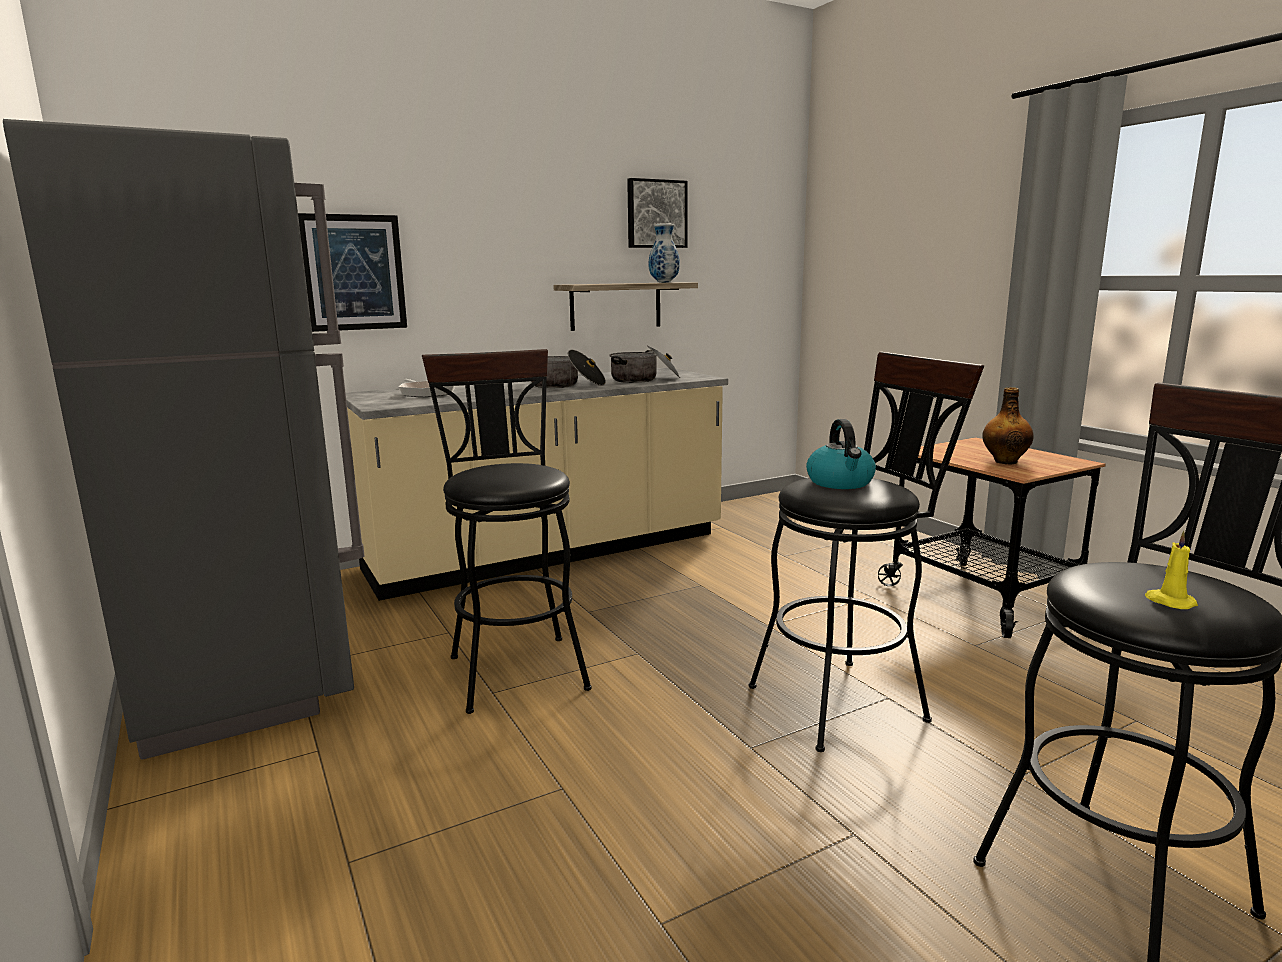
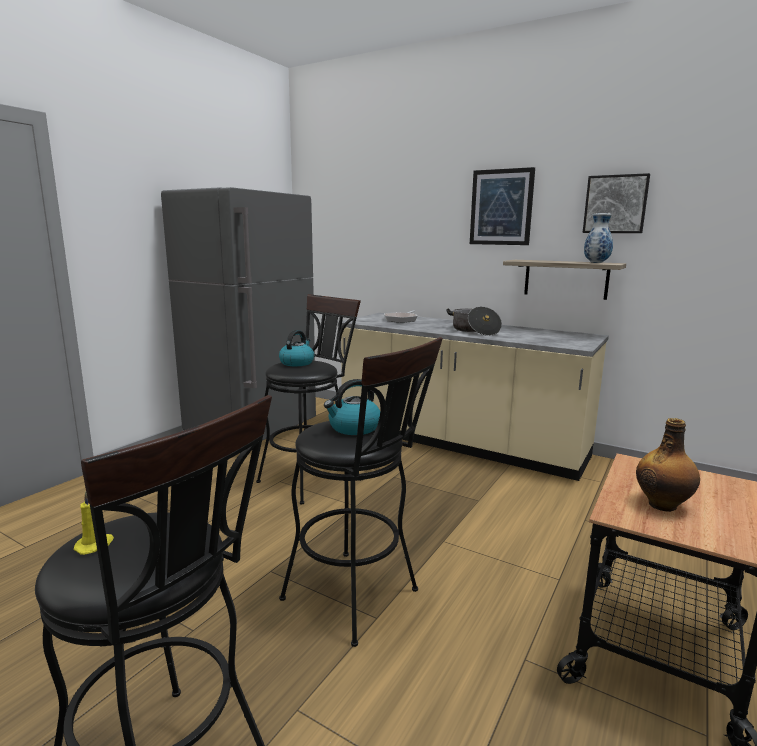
camera: 60 degrees right, 0 degrees up
(353, 273) = (394, 246): picture -> picture (501, 207)
(490, 472) = (297, 363): none -> kettle
(644, 379) = (534, 338): cooking pot -> none

